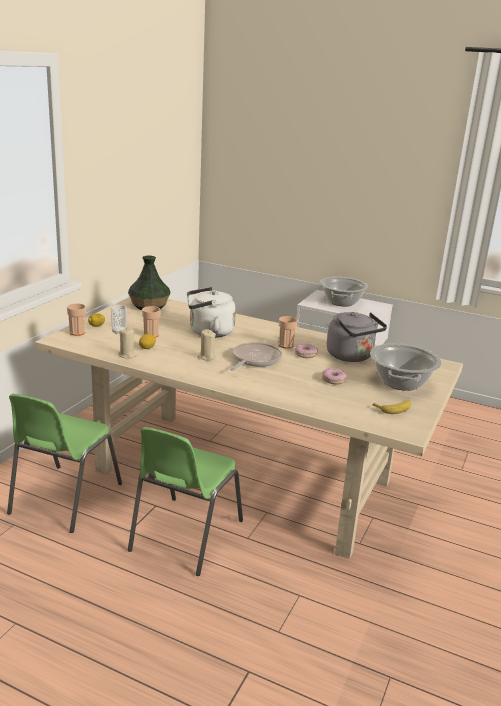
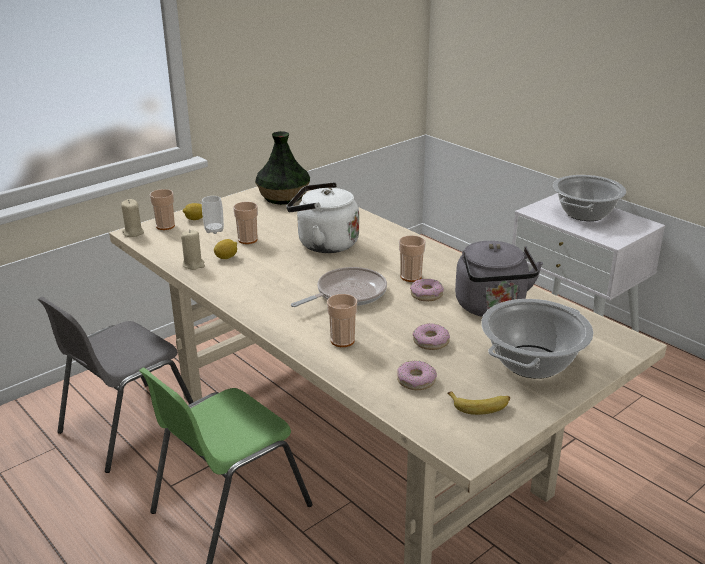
camera: 25 degrees right, 5 degrees up
(64, 499) = (127, 427): green chair -> grey chair
(206, 357) = (288, 281): beige candle -> beige candle (133, 233)
(279, 387) = (342, 340): none -> cup
(345, 402) = (416, 381): none -> donut

